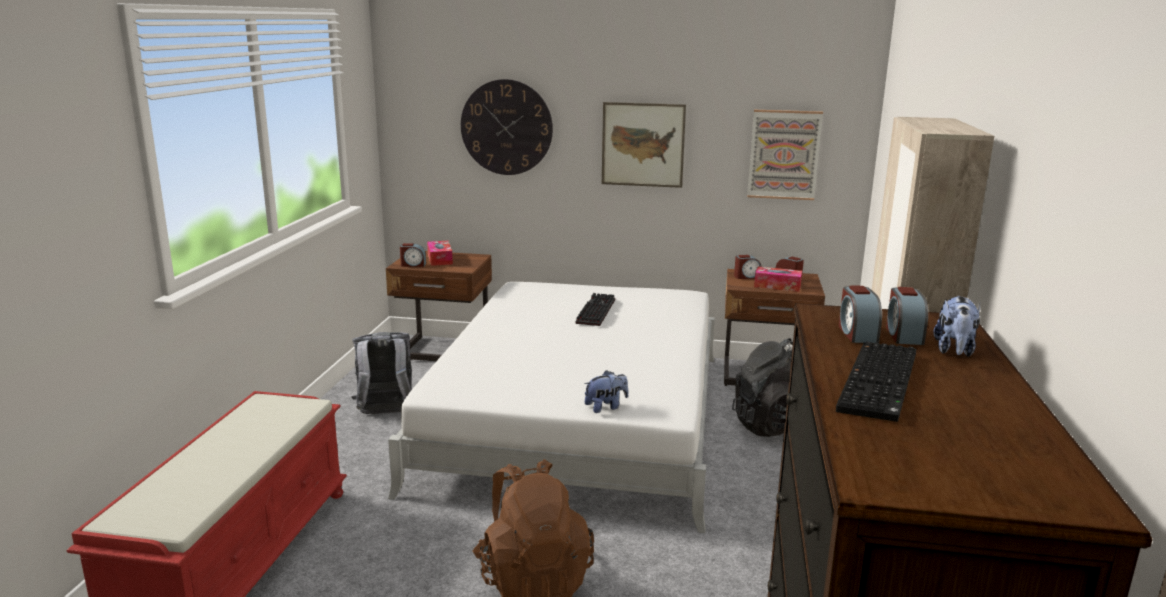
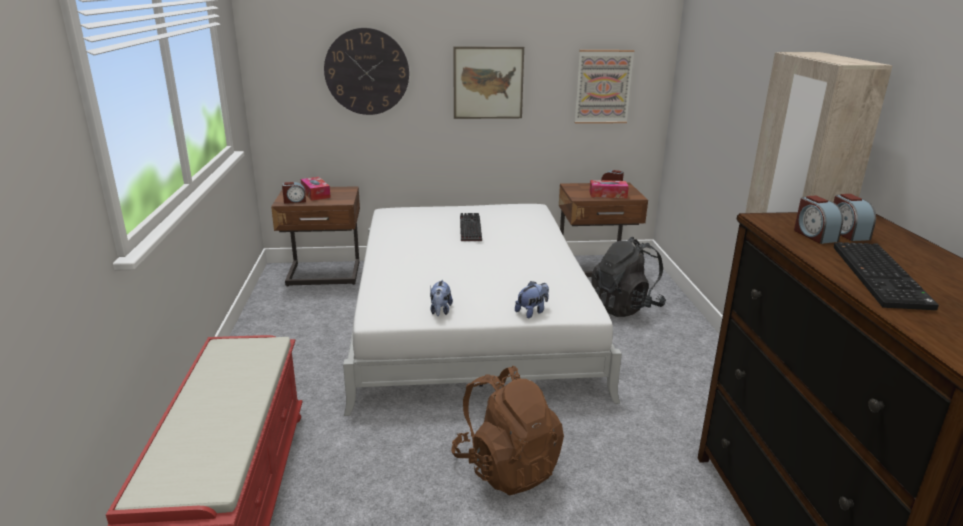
camera: 15 degrees left, 5 degrees up
(385, 415) = (301, 338): grey backpack -> none
(747, 277) = (579, 189): alarm clock -> none
(954, 351) = (896, 242): plush toy -> plush toy (440, 311)

